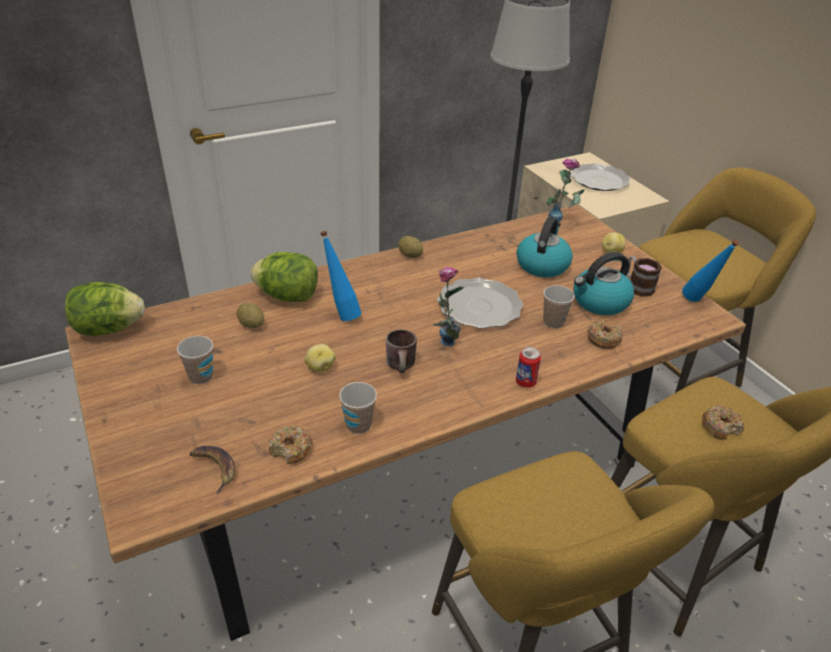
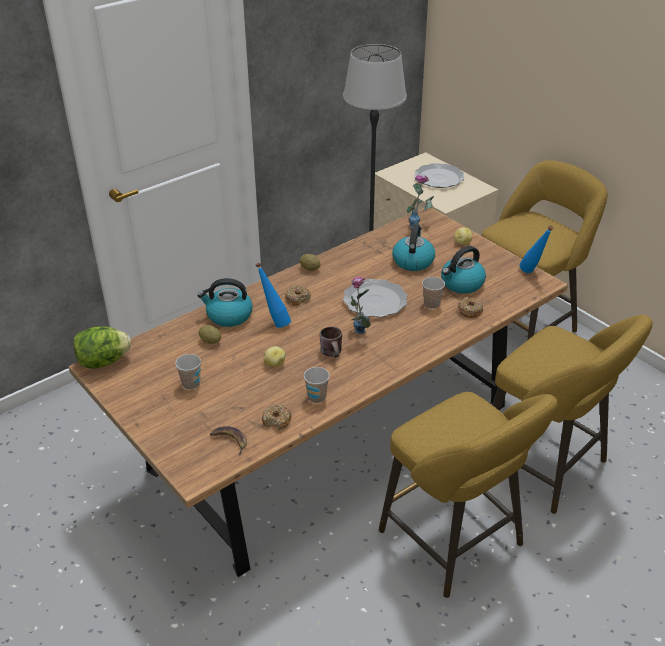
camera: 10 degrees left, 0 degrees up
(288, 296) = (228, 316): lettuce -> kettle
(525, 382) = (422, 350): can -> none
(637, 286) = (486, 267): mug -> none
(720, 427) = (559, 359): donut -> donut (298, 298)

